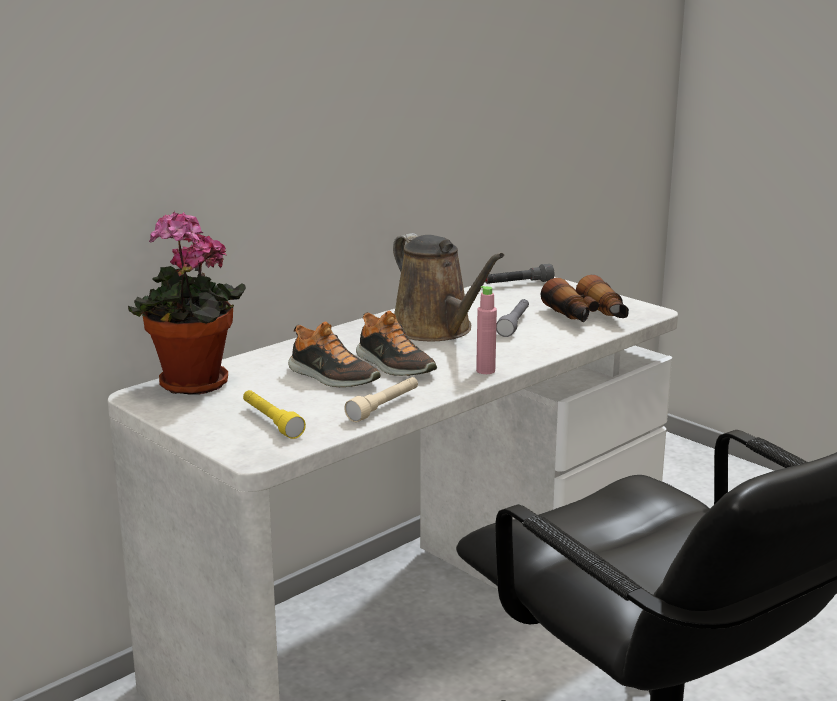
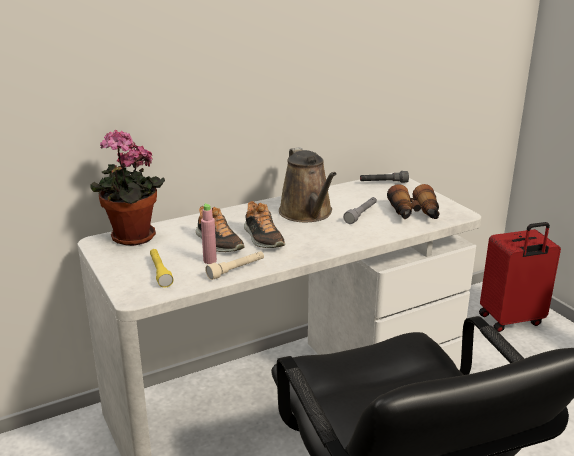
camera: 15 degrees right, 5 degrees up
(485, 371) = (319, 249): pink bottle -> pink bottle (210, 261)
(696, 480) = (511, 320): none -> red suitcase

